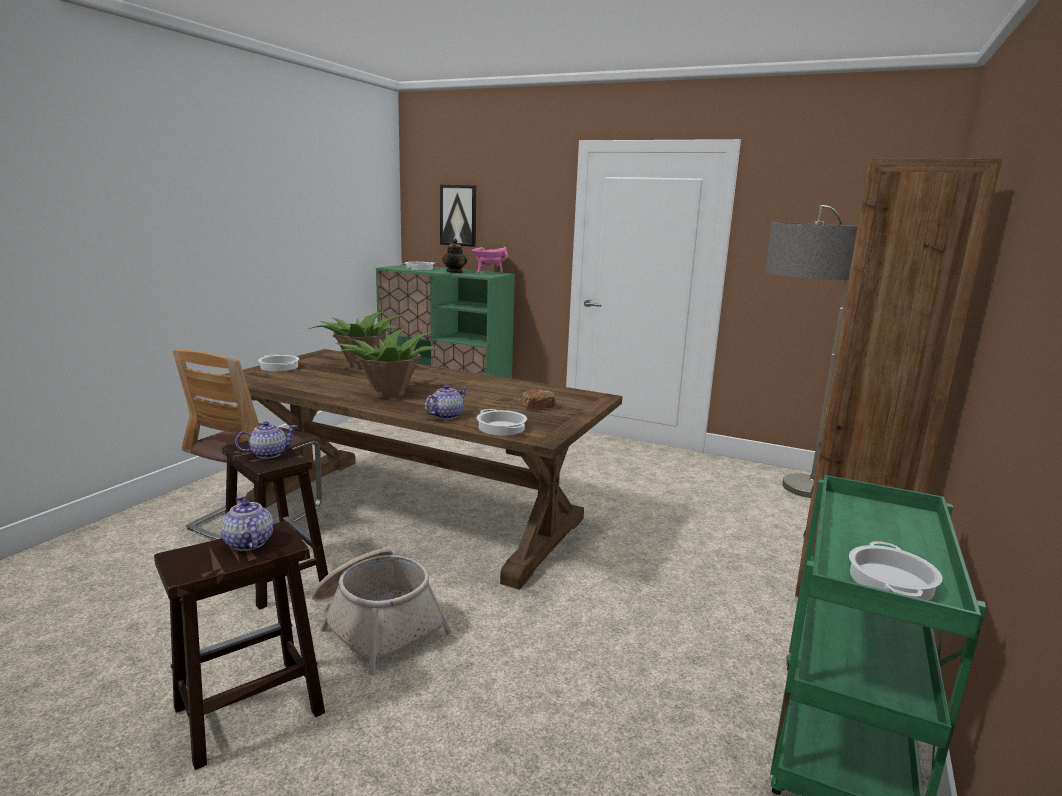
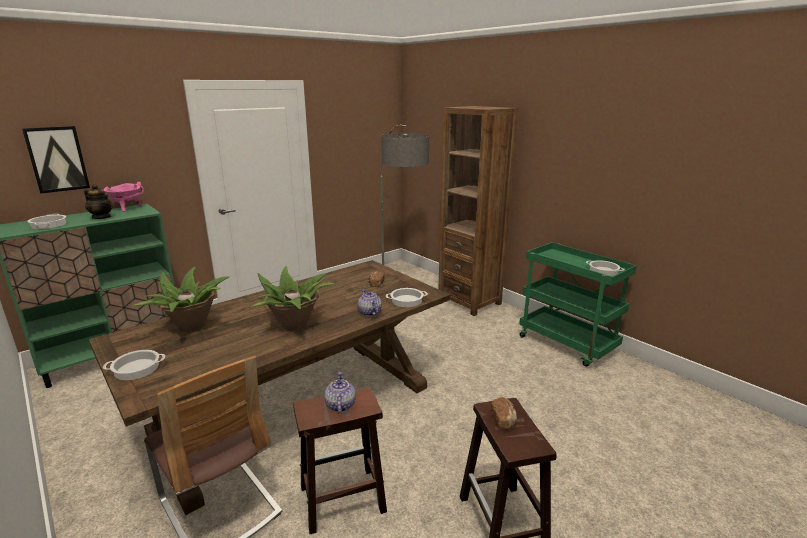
camera: 65 degrees left, 5 degrees up
(248, 543) = (503, 419): teapot -> bread
(376, 624) = (434, 452): basket -> none

